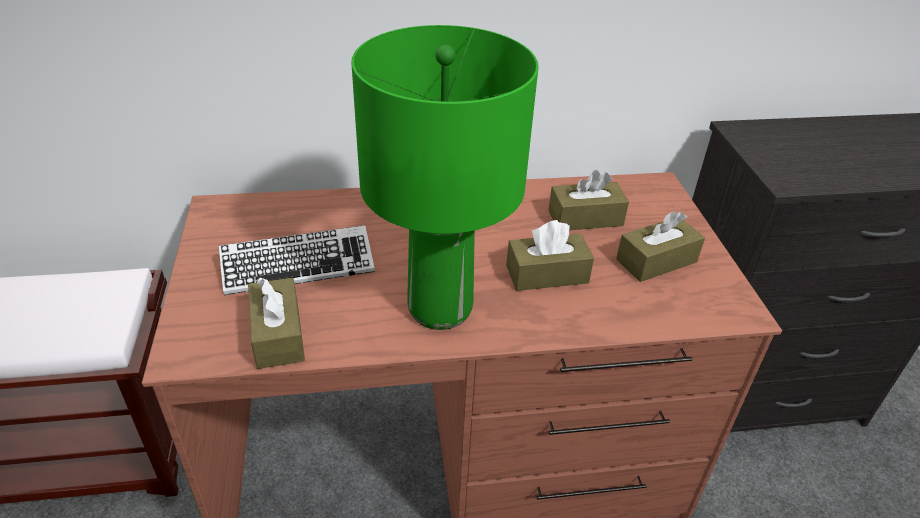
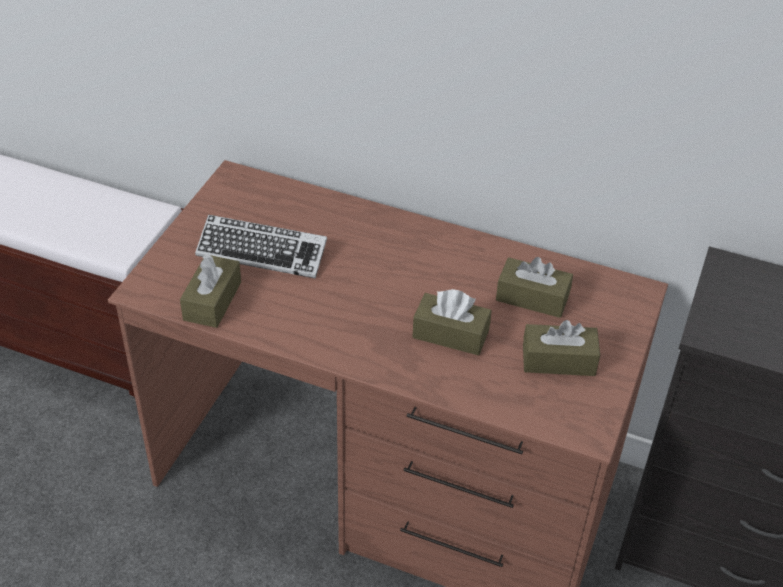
camera: 30 degrees right, 5 degrees up
(439, 308) = (341, 327): green table lamp -> none

